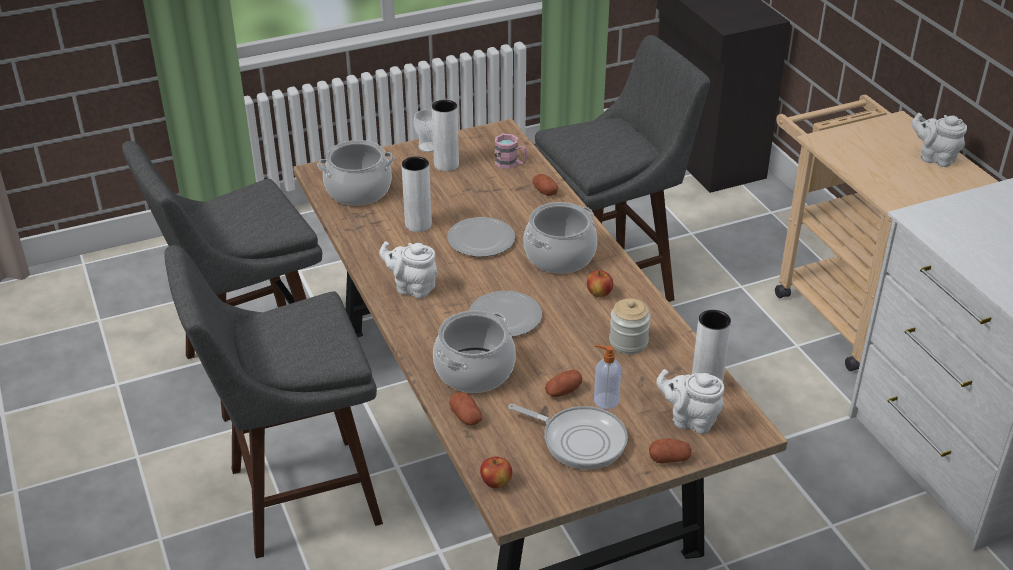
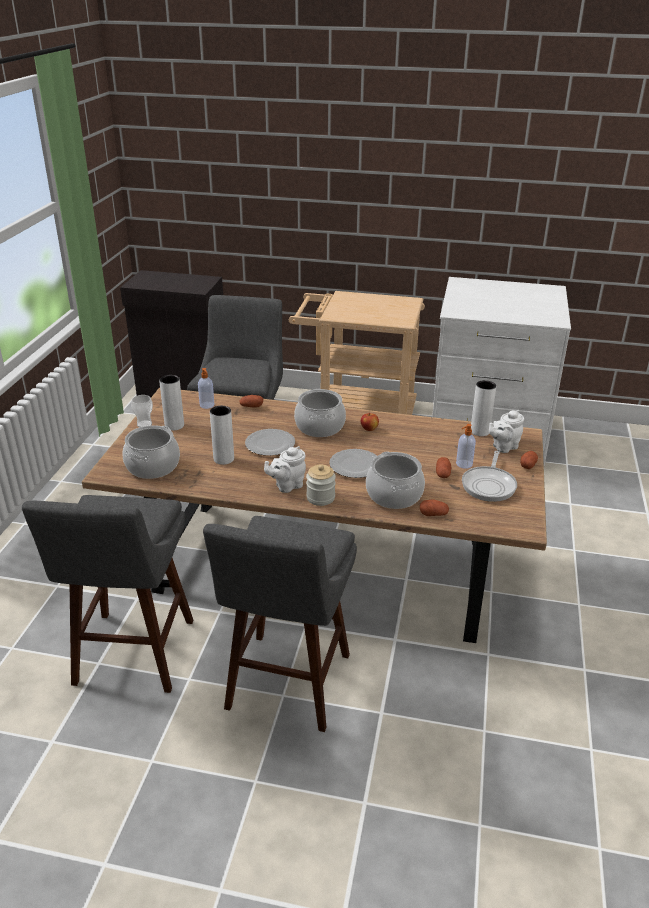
camera: 55 degrees left, 5 degrees down
(496, 482) = (501, 526): apple -> none
(511, 164) = (207, 405): pink mug -> soap dispenser
(579, 440) = (489, 485): frying pan -> frying pan turned 135 degrees clockwise
(628, 342) = (421, 438): jar -> jar (320, 498)
(935, 158) = (384, 301): white teapot -> none

